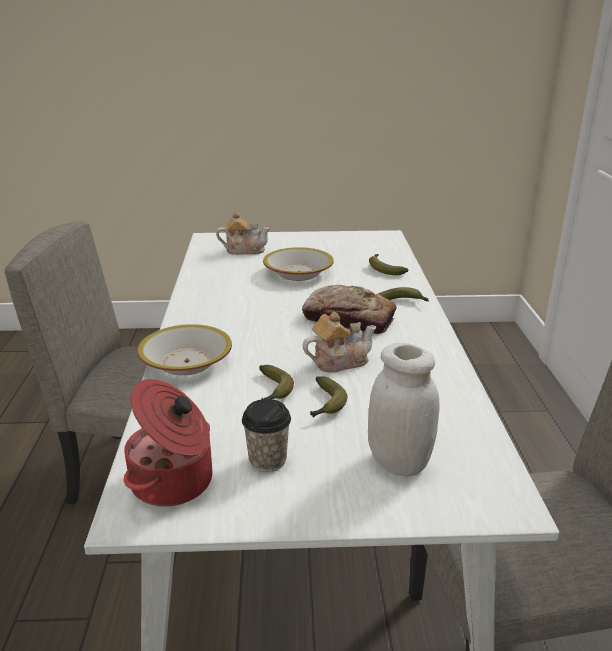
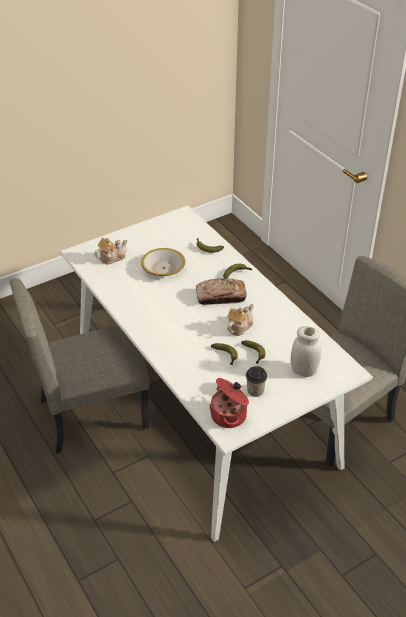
camera: 30 degrees left, 15 degrees up
(187, 362) = (170, 355): bowl -> none

